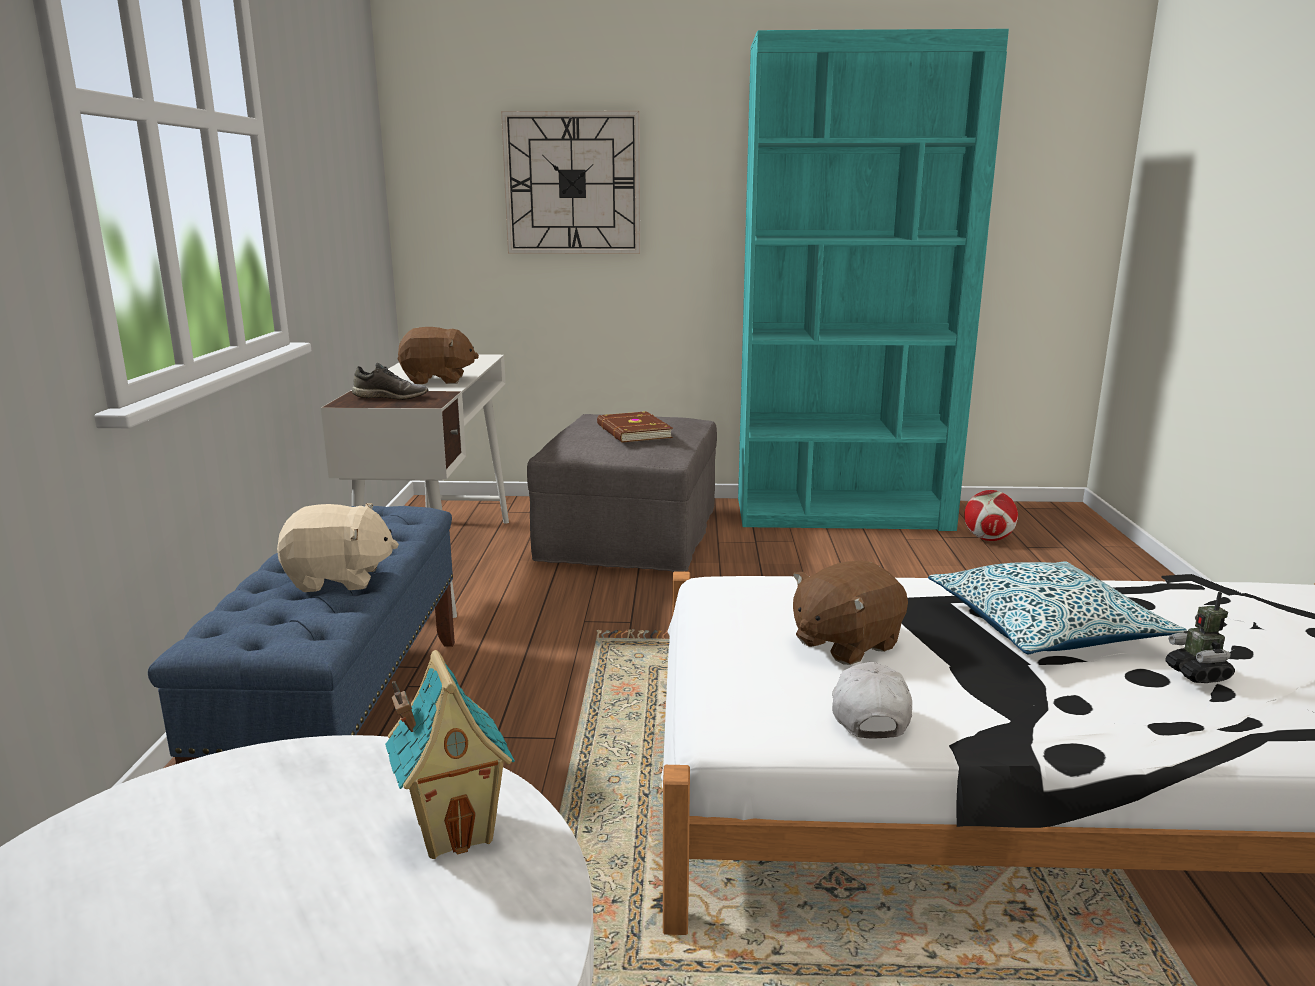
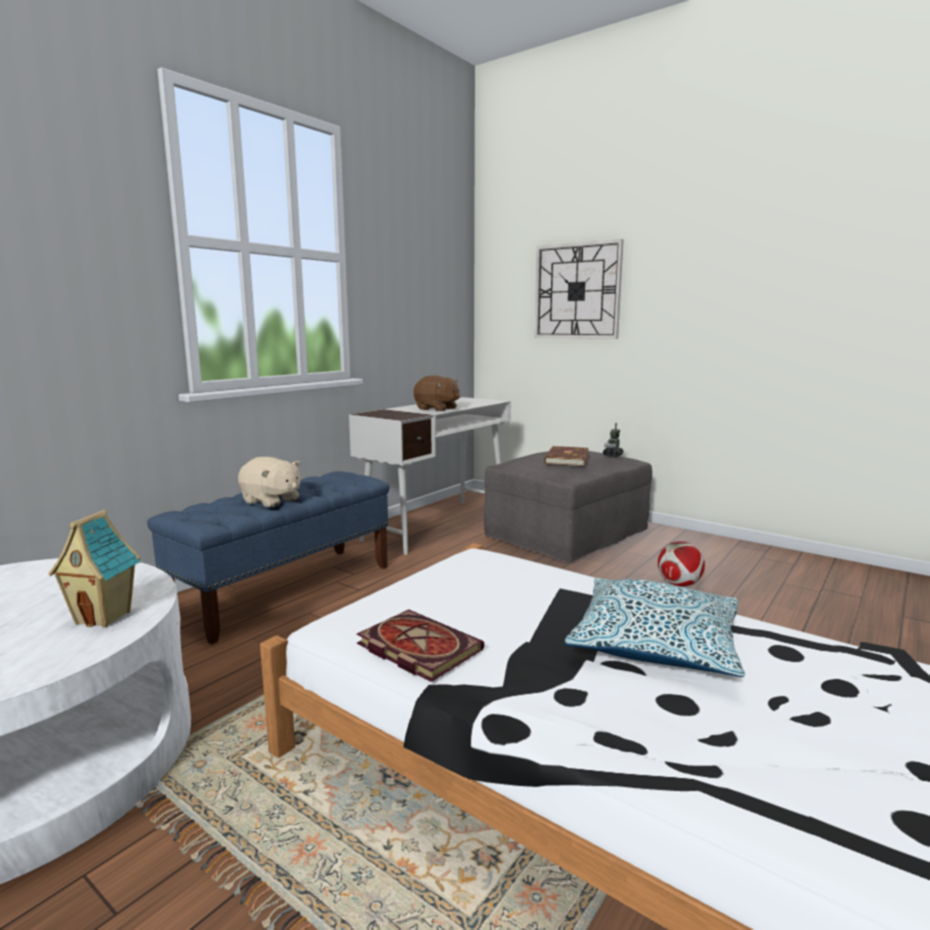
camera: 35 degrees right, 5 degrees down
(391, 397) = (392, 413): grey shoe -> none
(843, 514) = (751, 554): turquoise bookcase -> none
(844, 643) = (484, 606): brown plush toy -> none
(868, 713) = (415, 648): white cap -> book
(988, 539) = (868, 601): football -> football (679, 584)
(1197, 674) = (723, 716): toy robot -> toy robot (612, 455)

